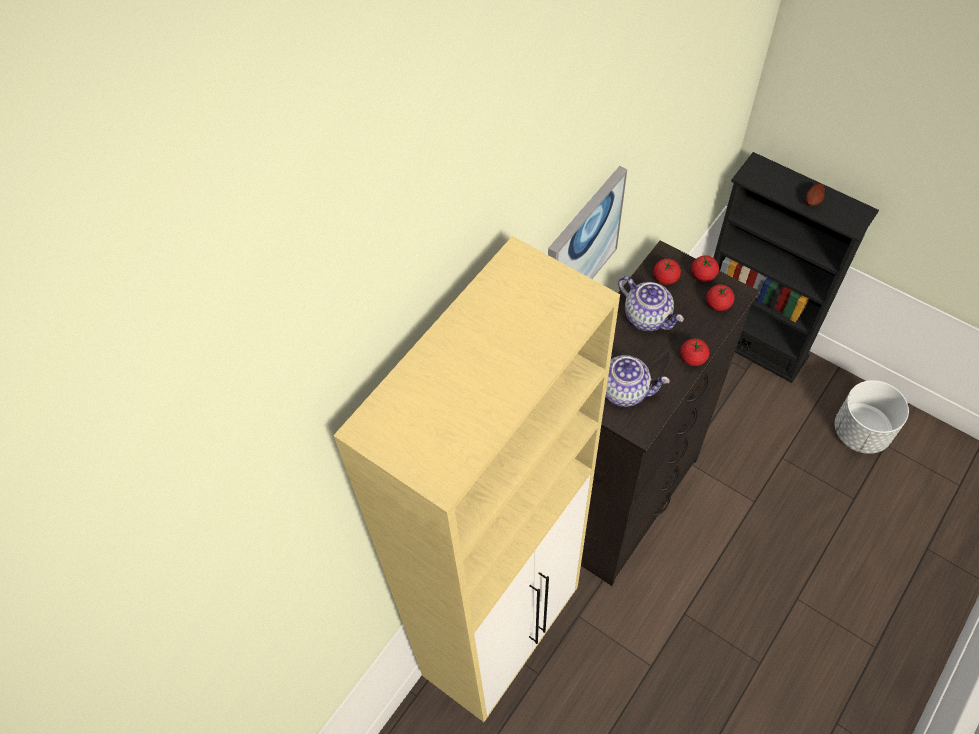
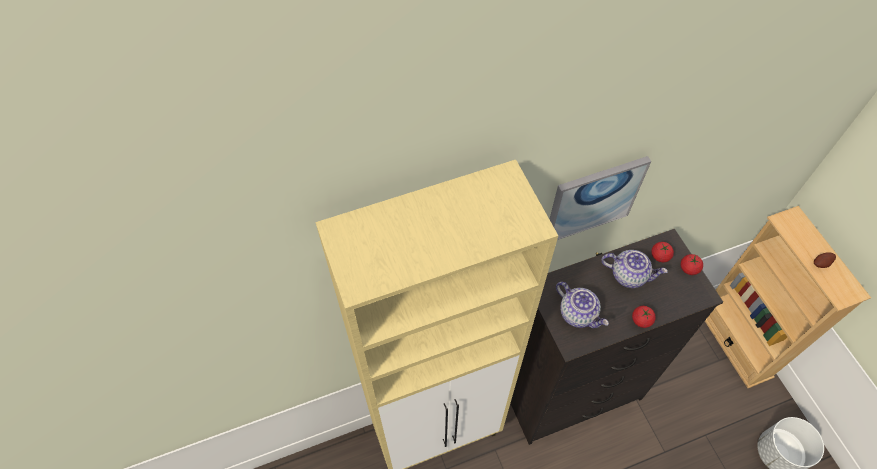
camera: 30 degrees right, 0 degrees up
(648, 316) = (629, 275): teapot -> teapot turned 60 degrees counterclockwise
(718, 304) = (686, 294): tomato -> none
(749, 342) = (734, 343): black bookcase -> beige bookcase

